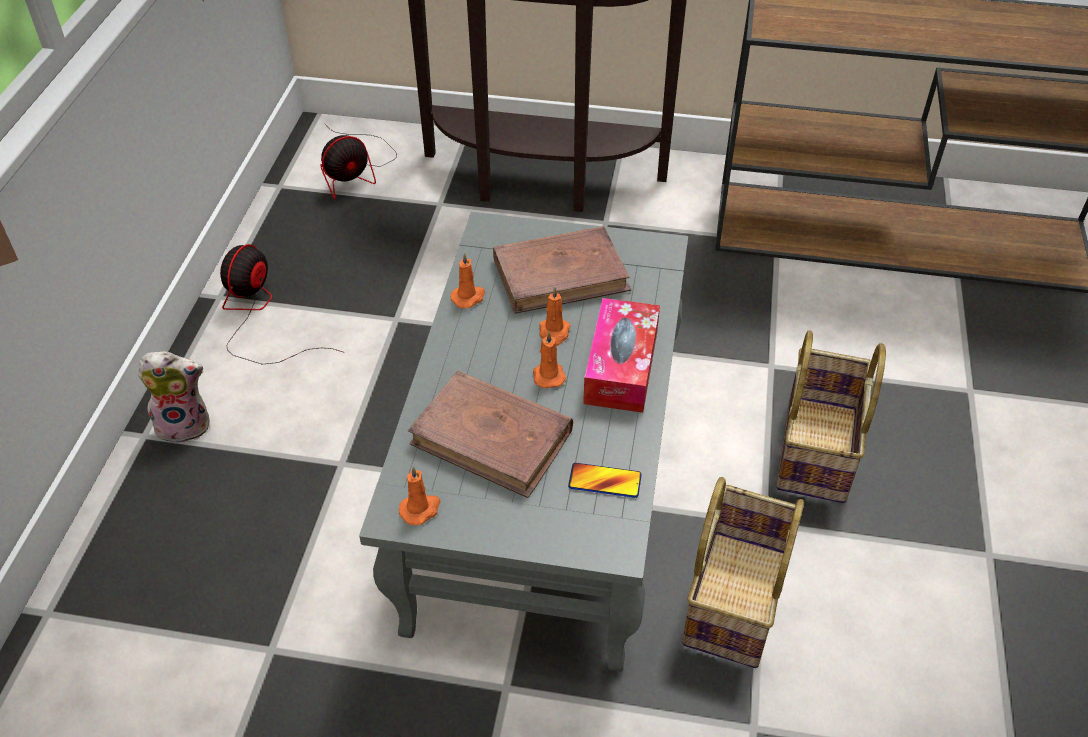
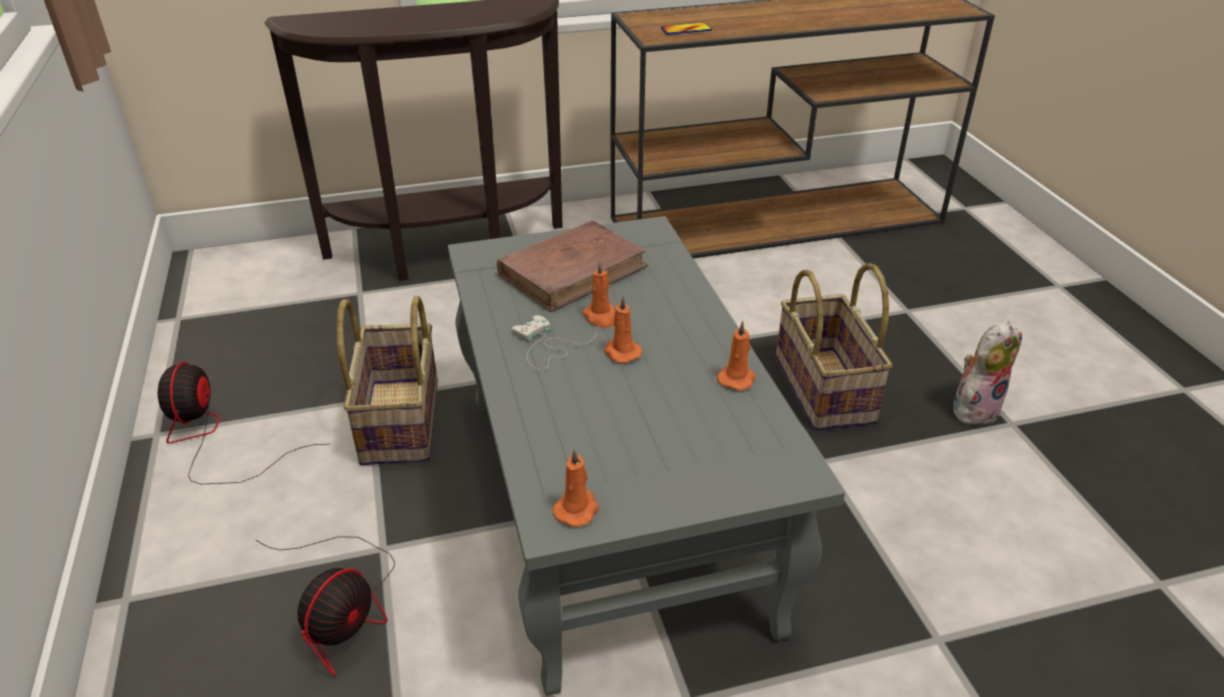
camera: 25 degrees left, 10 degrees down
(185, 424) = (175, 570): plush toy -> plush toy (974, 408)
(355, 170) = (256, 287): fan -> fan (342, 608)
(469, 297) = (494, 311): orange candle -> orange candle (737, 378)
(489, 348) = (546, 346): none -> white game controller
(492, 438) = (606, 420): brown book -> none
(604, 481) = (743, 422): phone -> phone (686, 30)
(621, 367) = (684, 326): tissue box -> none
(733, 597) = (841, 532): basket -> basket (398, 421)

